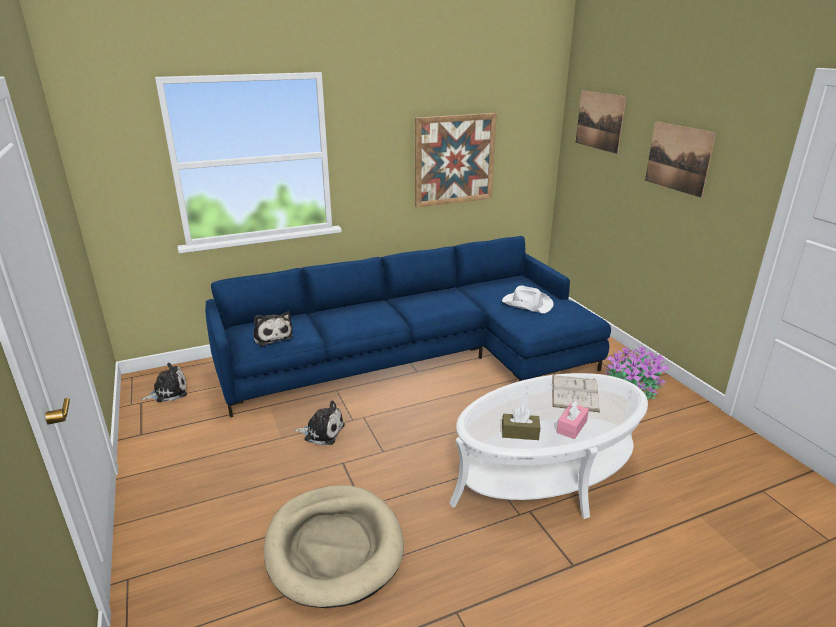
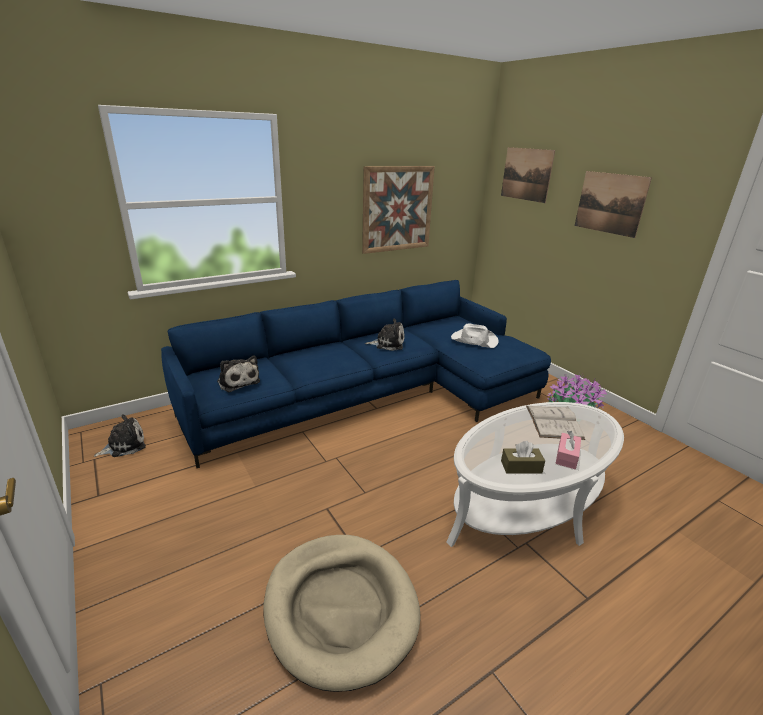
camera: 10 degrees left, 0 degrees up
(322, 432) = (298, 476): plush toy -> plush toy (388, 343)

